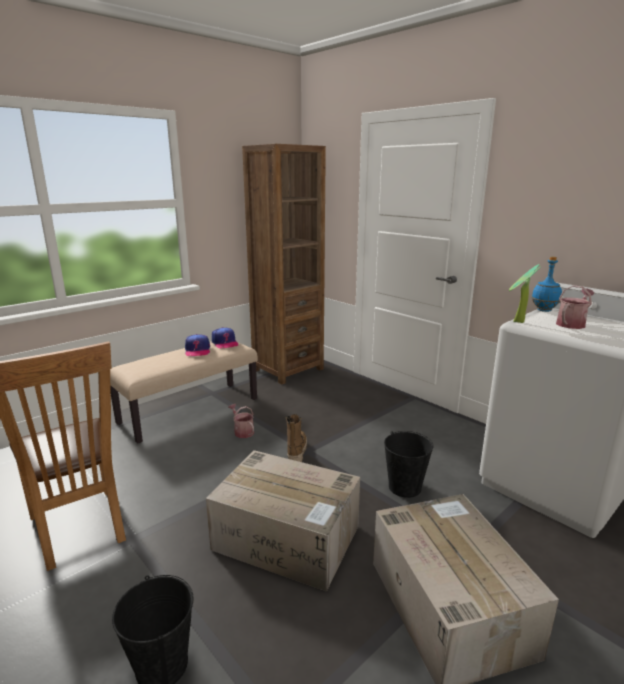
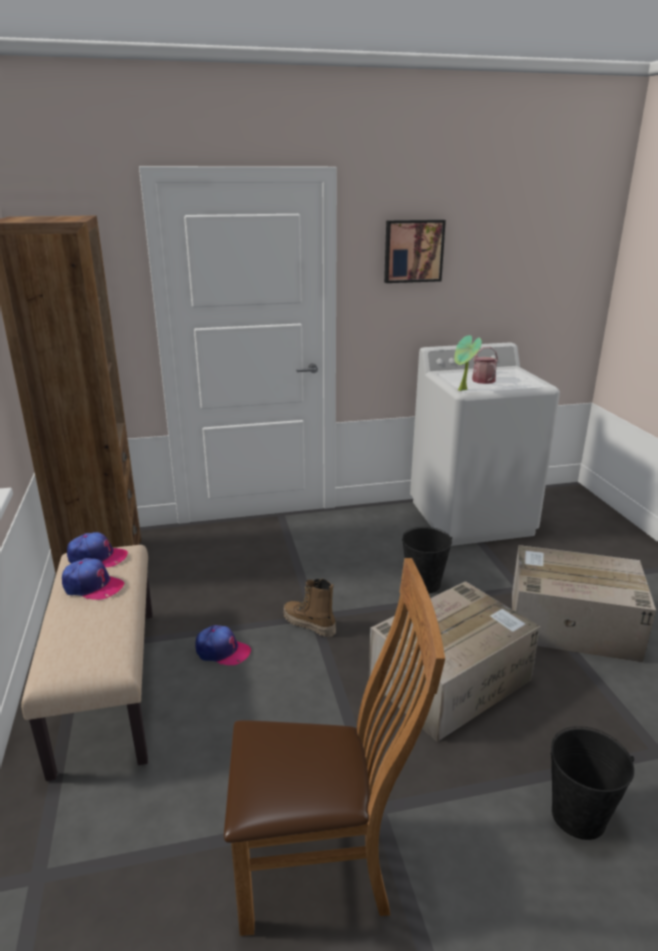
camera: 60 degrees left, 5 degrees up
(242, 431) = (222, 651): watering can -> cap
(543, 310) = (440, 374): blue bottle -> none
(563, 179) = (413, 251): none -> picture

